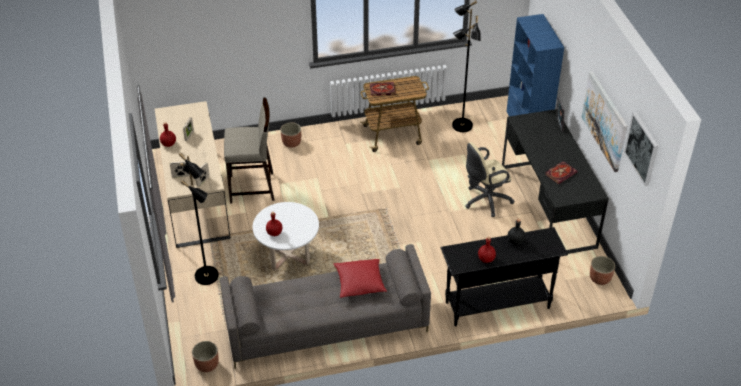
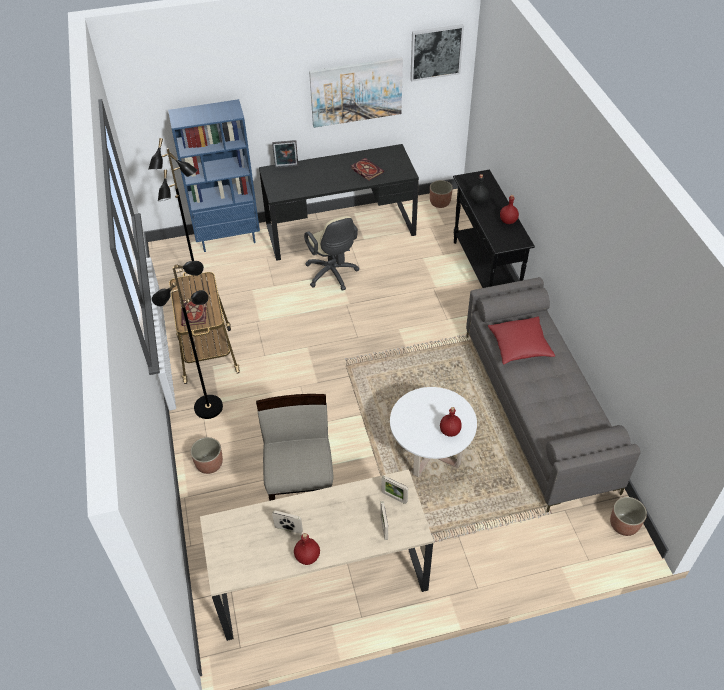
camera: 90 degrees left, 5 degrees up
(207, 276) = (477, 542): black floor lamp -> black floor lamp (208, 406)

